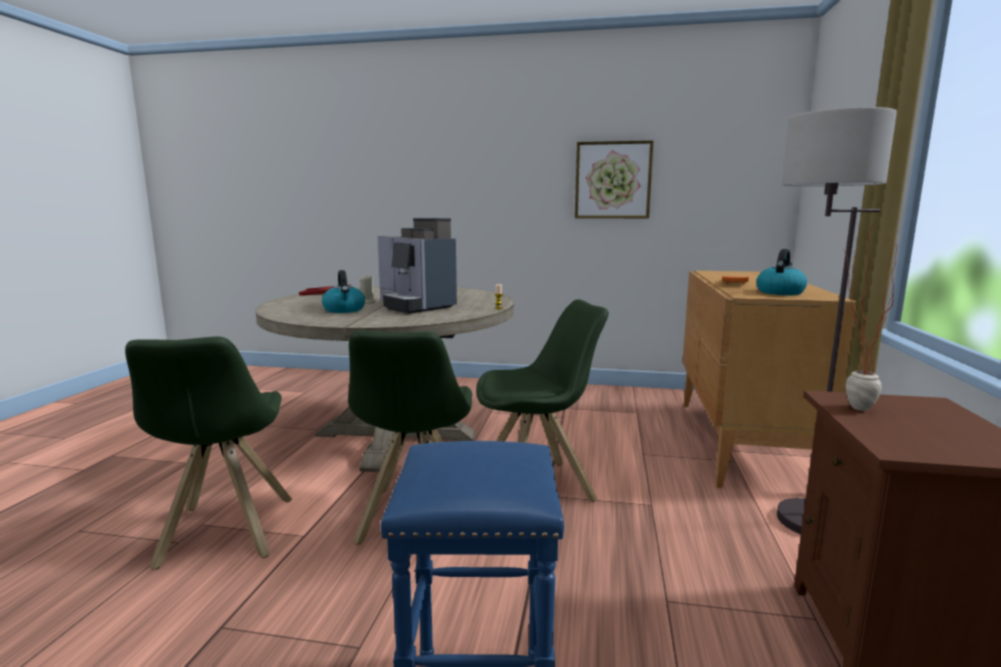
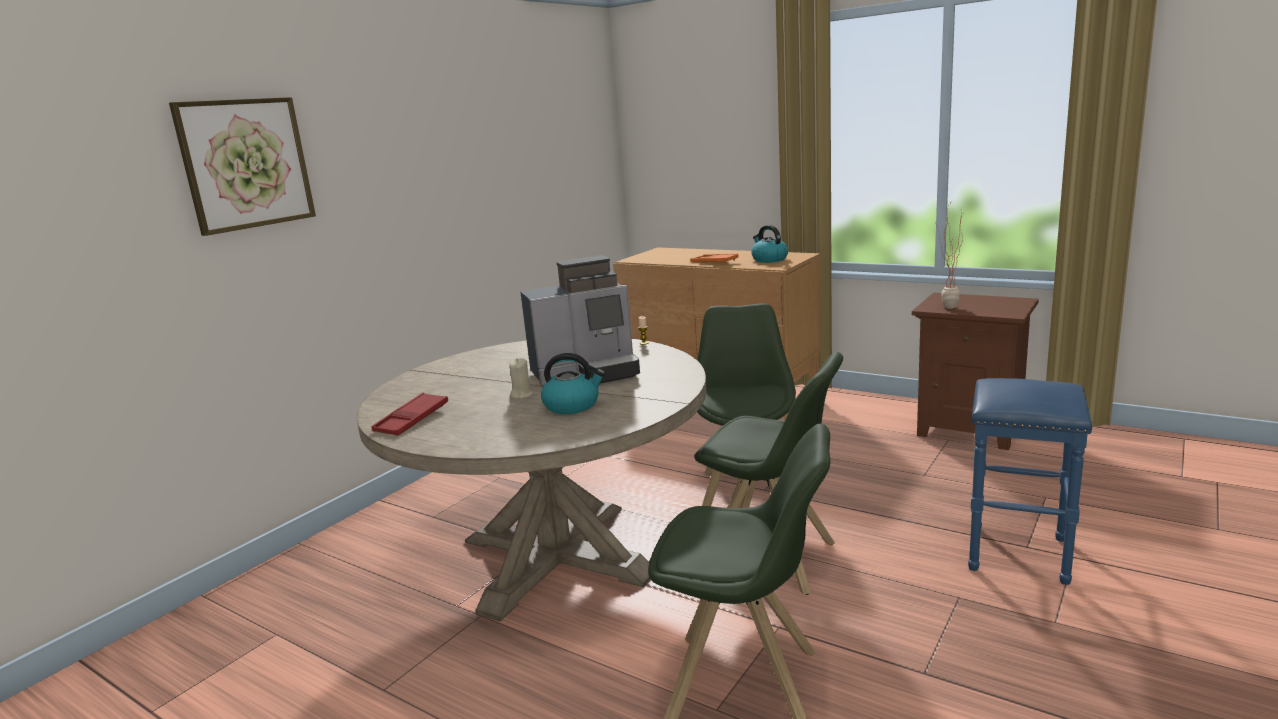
camera: 65 degrees left, 5 degrees up
(613, 180) = (502, 179): picture -> picture (246, 164)
(796, 525) = (851, 416): grey floor lamp -> none

